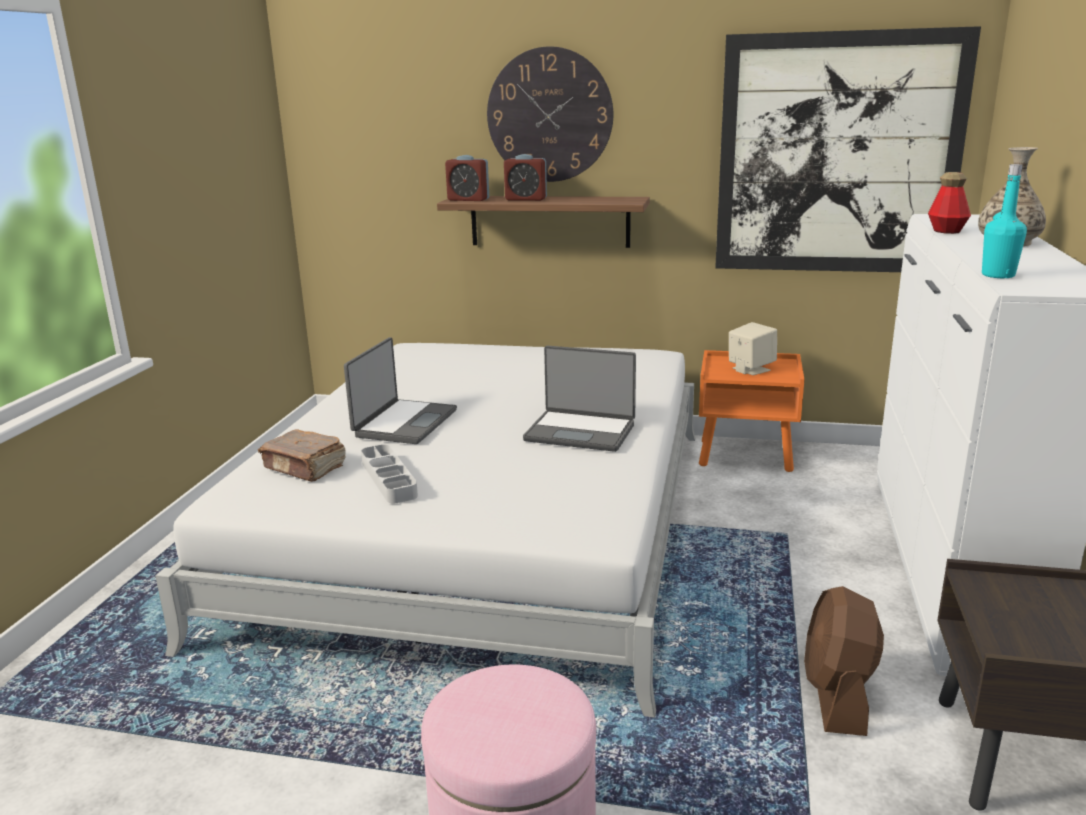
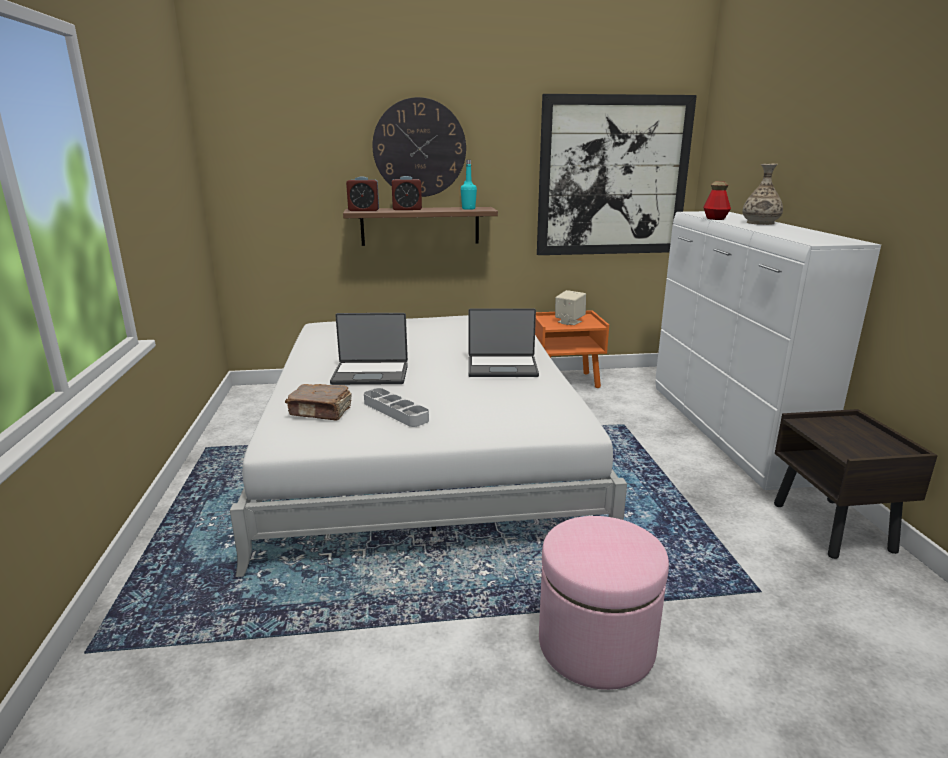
camera: 20 degrees left, 0 degrees up
(404, 423) = (371, 374): laptop -> laptop turned 90 degrees clockwise
(837, 696) = (719, 512): brown fan -> none
(998, 275) = (790, 237): turquoise bottle -> turquoise bottle (468, 209)

